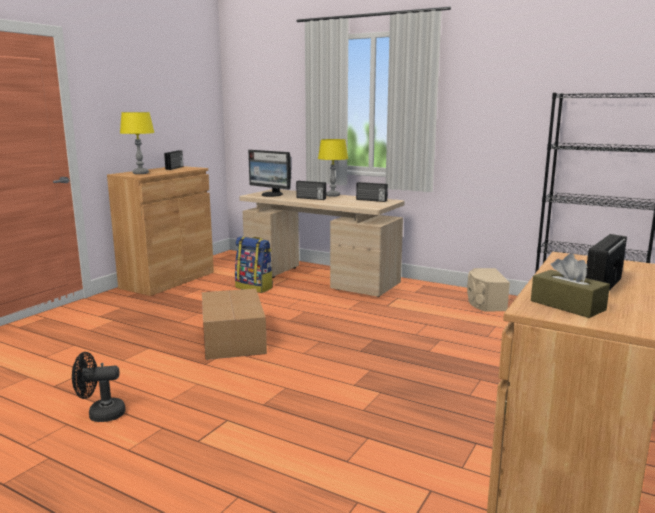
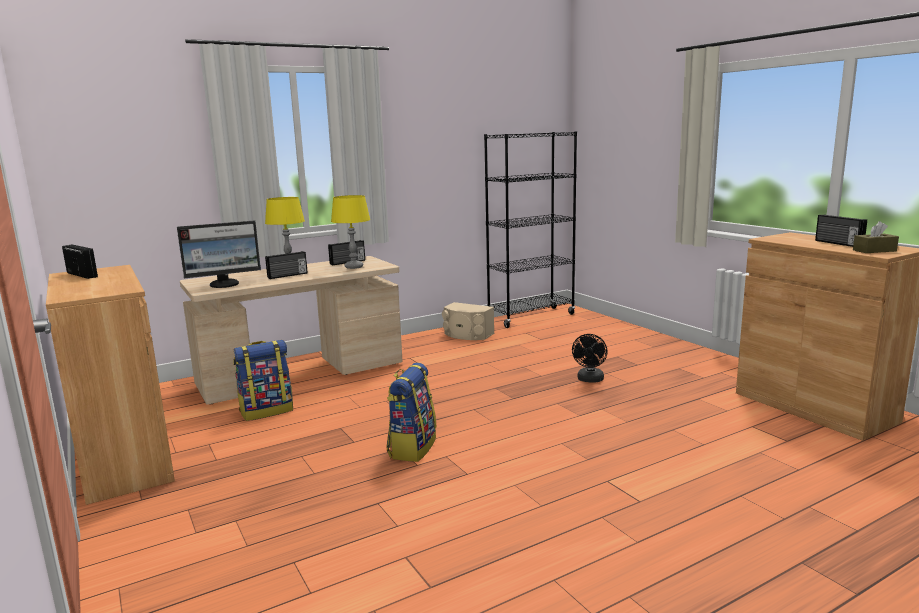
camera: 60 degrees left, 0 degrees up
(100, 414) = (545, 553): black fan -> black fan (590, 380)
(140, 173) = (97, 289): yellow table lamp -> yellow table lamp (354, 267)
(233, 338) = (412, 447): cardboard box -> backpack

